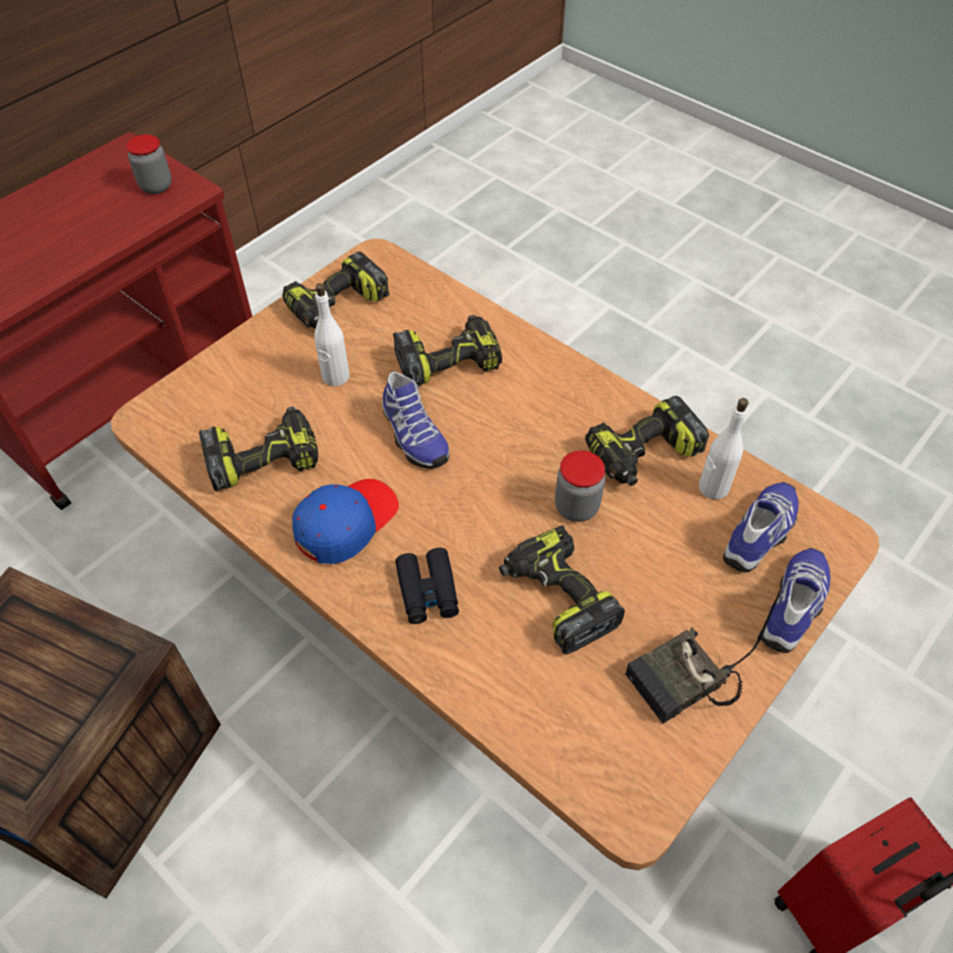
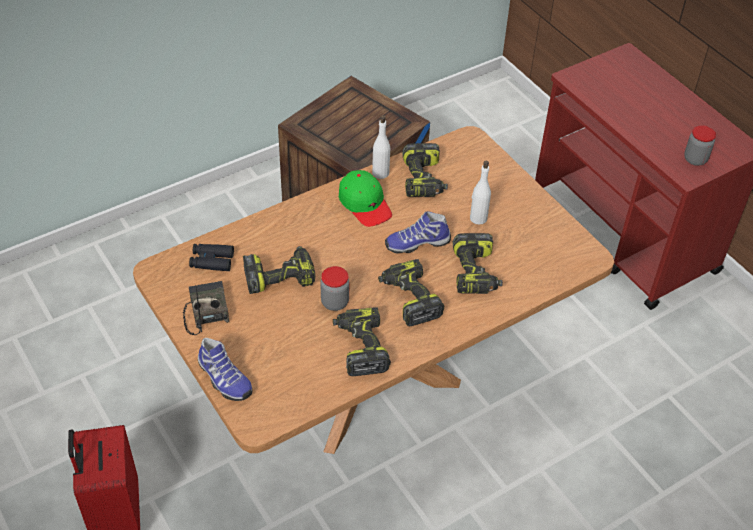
camera: 105 degrees right, 5 degrees down
(338, 307) = (543, 230): power drill -> power drill (409, 299)
(345, 523) = (365, 204): blue cap -> green cap
(428, 591) = (307, 227): black binoculars -> black binoculars (212, 261)
(713, 488) = (321, 373): white bottle -> white bottle (380, 173)
(761, 534) = (277, 384): shoe -> none

